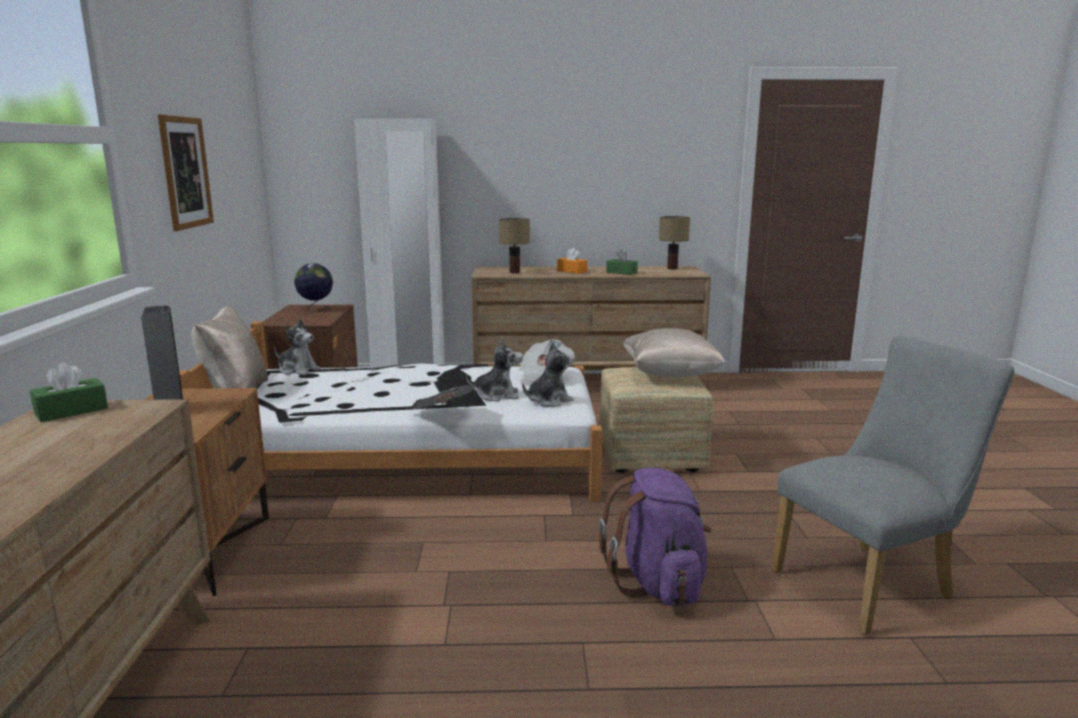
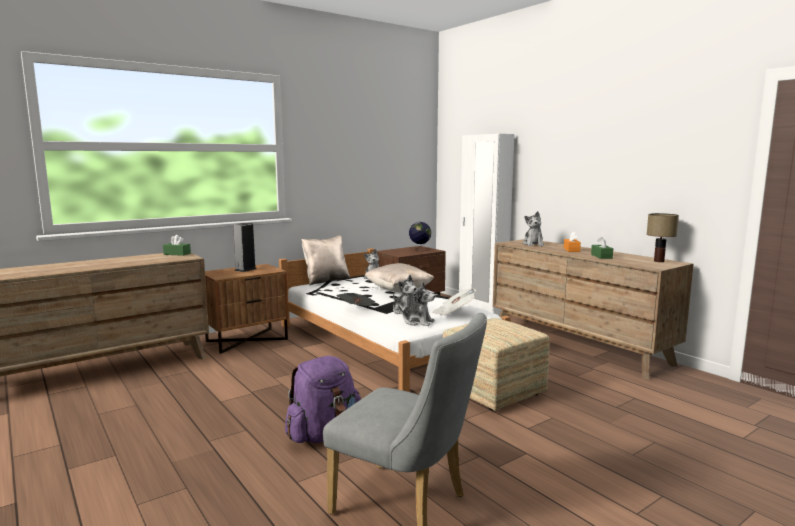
camera: 55 degrees right, 5 degrees down
(185, 172) = (342, 166): picture -> none
(514, 272) = (533, 244): table lamp -> plush toy
(670, 375) = (508, 331): beige pillow -> beige pillow (398, 291)

